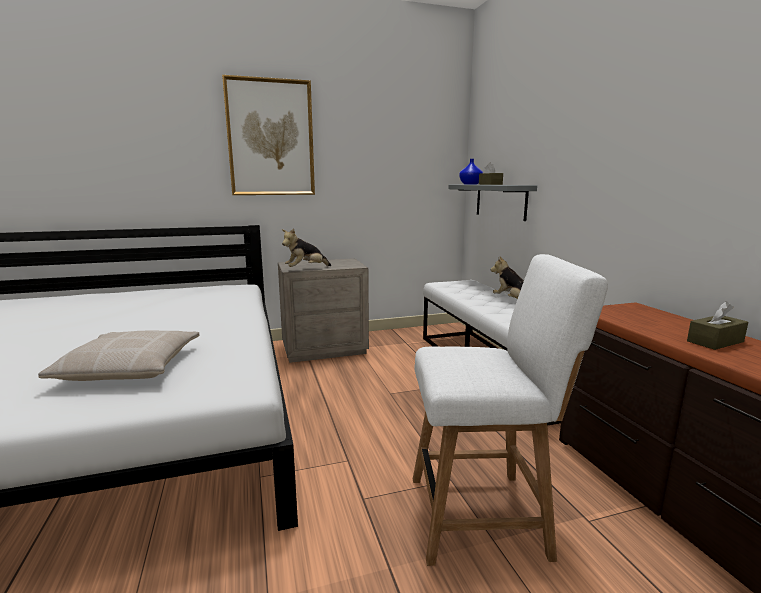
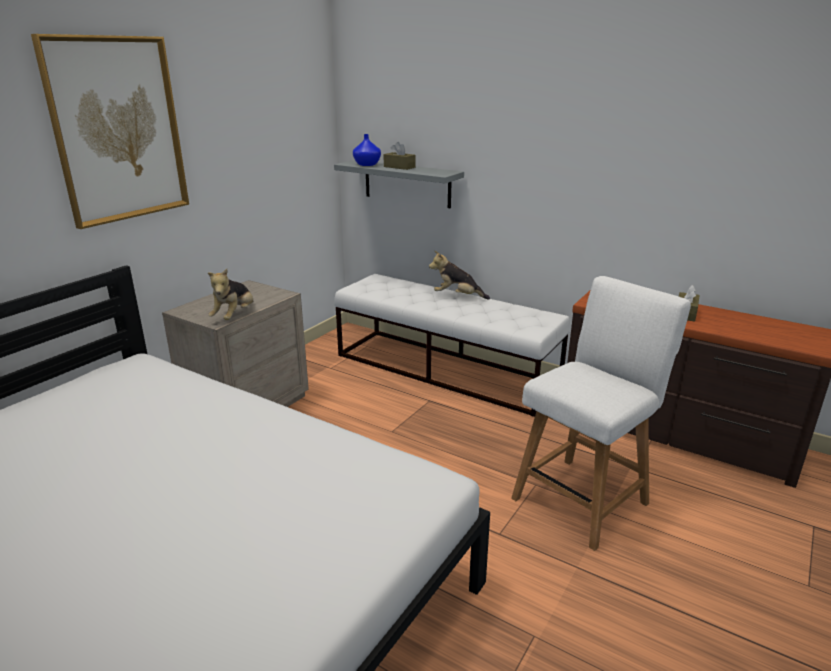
camera: 40 degrees left, 10 degrees up
(131, 367) = (276, 520): beige pillow -> none

